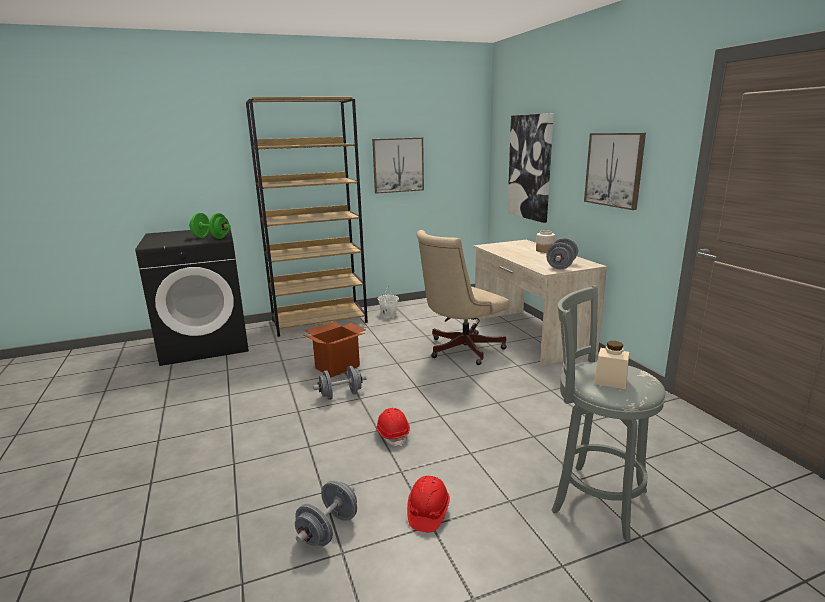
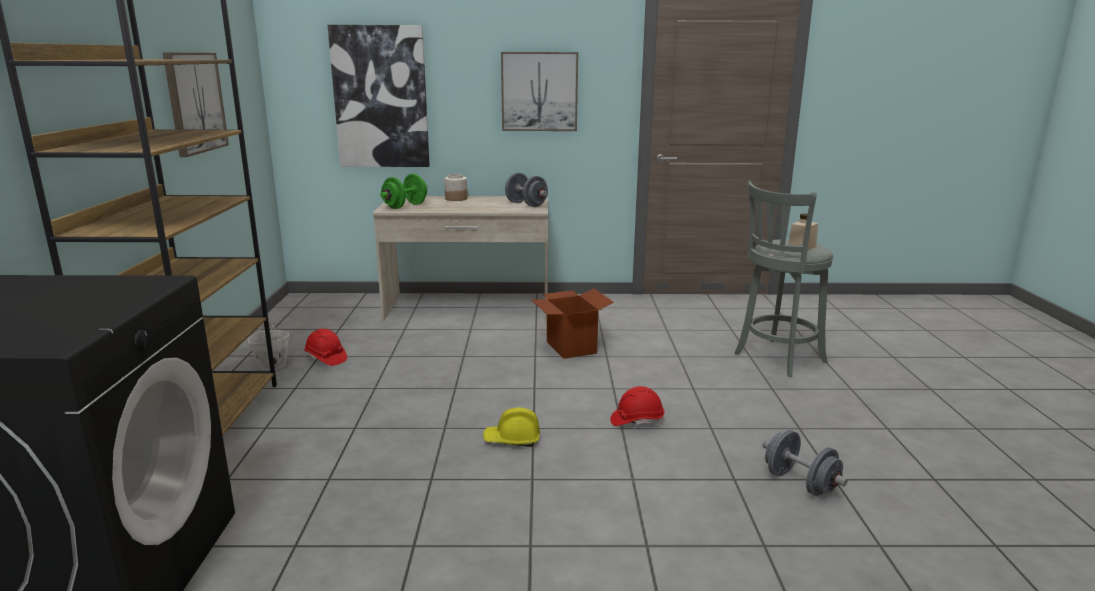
camera: 70 degrees left, 0 degrees up
(211, 238) = (118, 289): green dumbbell -> green dumbbell (405, 206)
(337, 367) = (418, 431): cardboard box -> cardboard box (571, 347)
(341, 395) = (512, 440): grey dumbbell -> yellow hard hat
(428, 512) = (781, 426): red hard hat -> red hard hat (326, 358)
(460, 350) = (462, 346): beige office chair -> none

